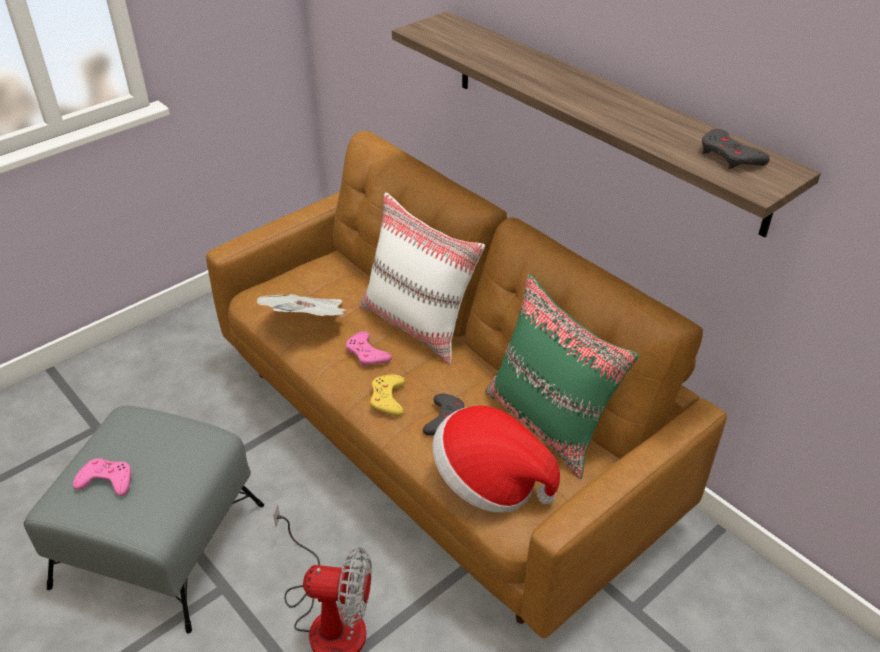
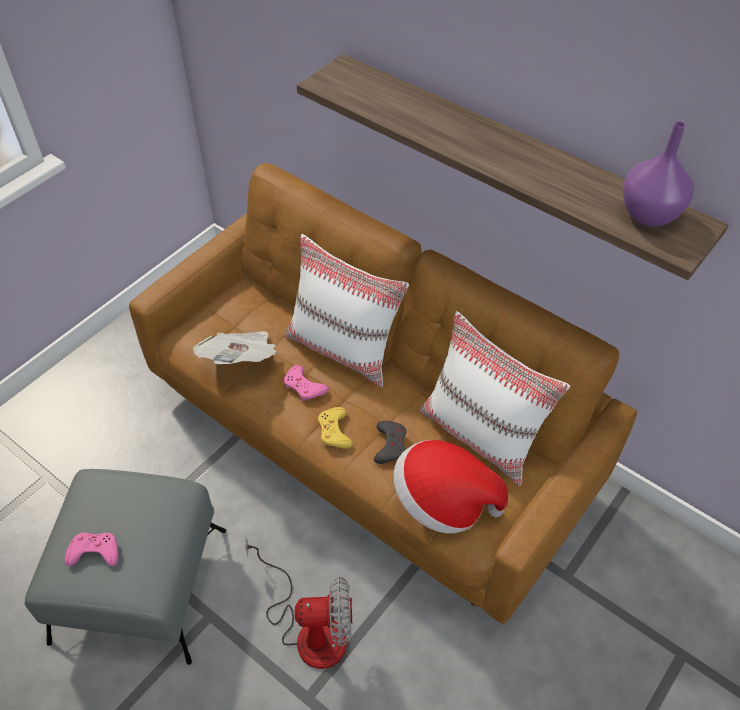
camera: 10 degrees left, 10 degrees up
(548, 423) = (481, 435): green pillow -> white pillow
(730, 156) = (647, 214): grey game controller -> purple vase

